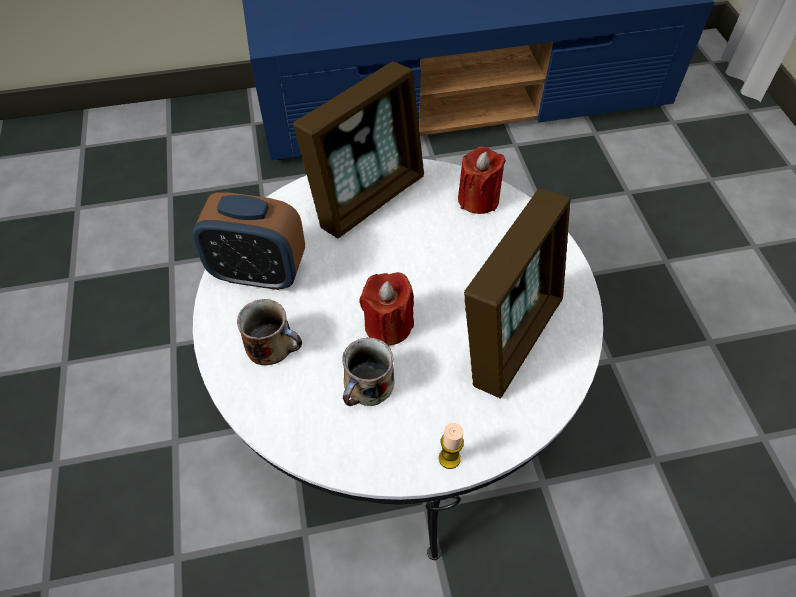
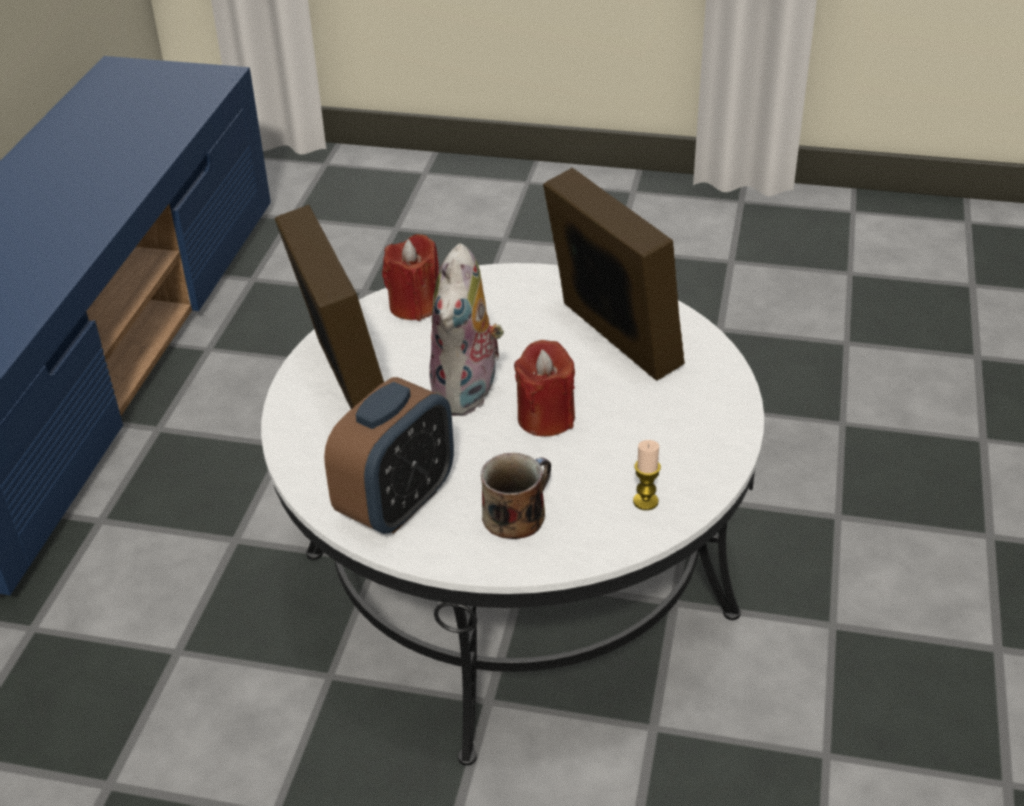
camera: 65 degrees left, 15 degrees down
(368, 386) = (616, 453): mug -> none
(392, 268) = (468, 394): none -> plush toy
(449, 458) = (729, 419): candle -> candle (645, 501)

